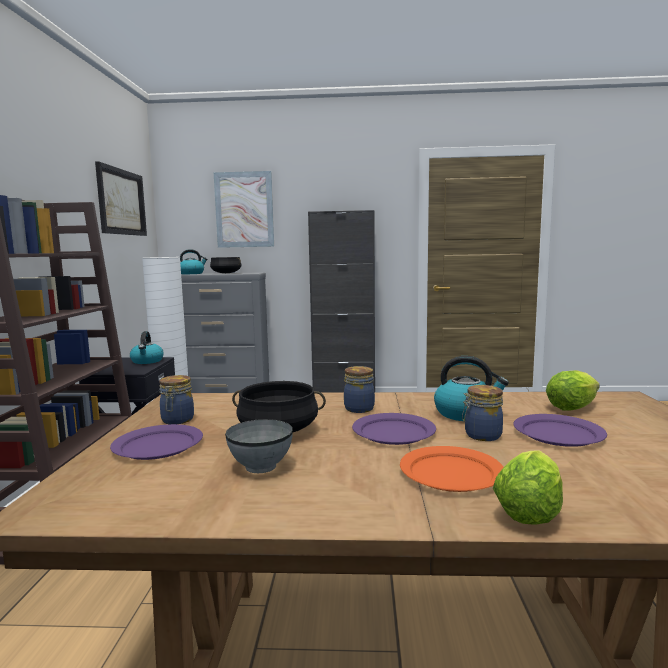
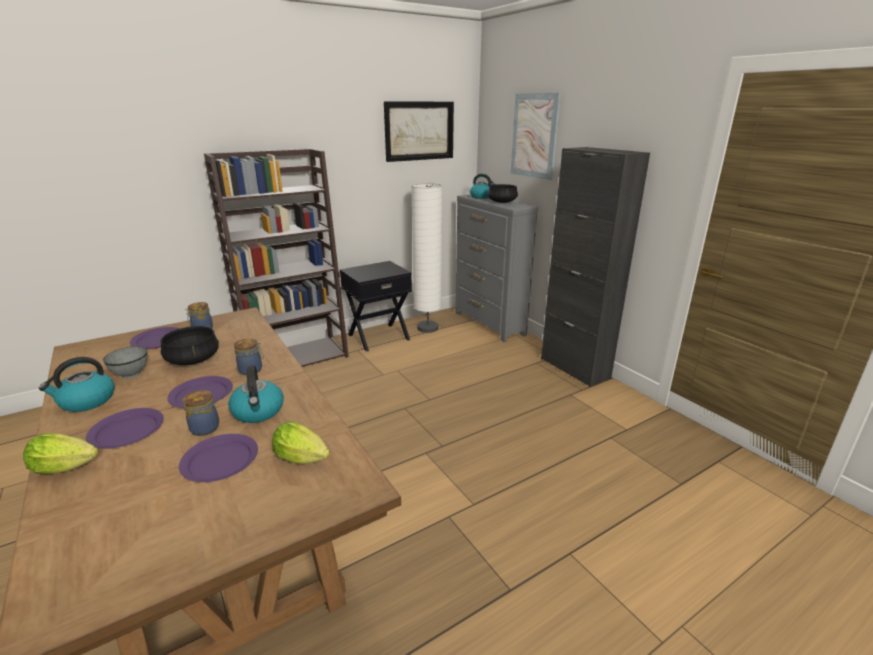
camera: 55 degrees right, 15 degrees up
(147, 361) = (389, 271): kettle -> kettle (86, 401)
(450, 473) = (126, 430): orange plate -> purple plate

